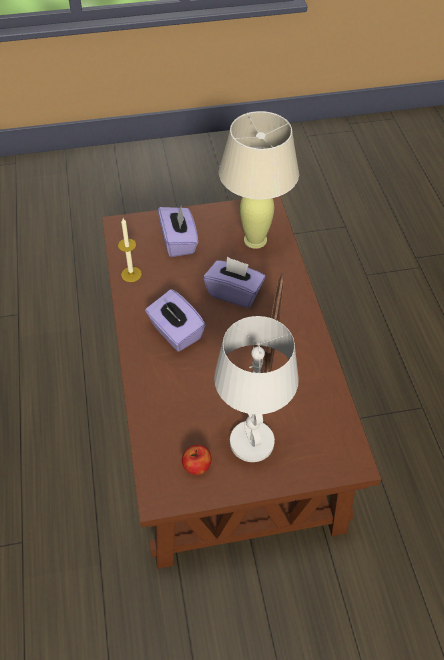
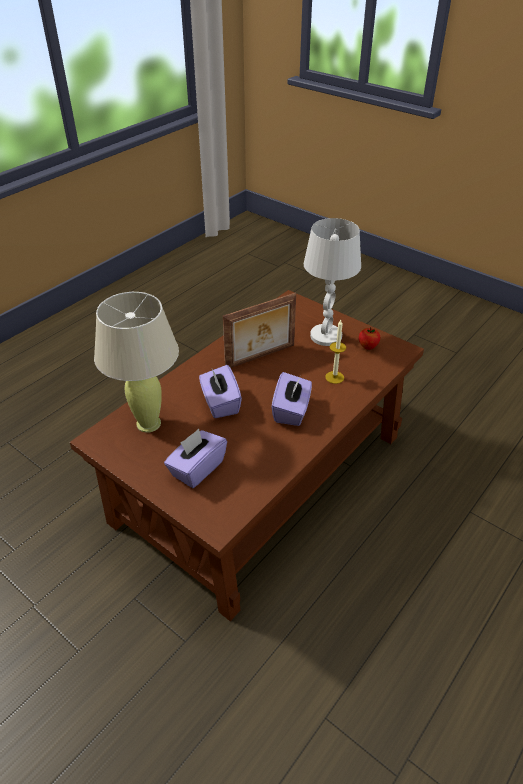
camera: 130 degrees left, 10 degrees down
(131, 274) = (266, 473): candle -> candle (334, 377)

